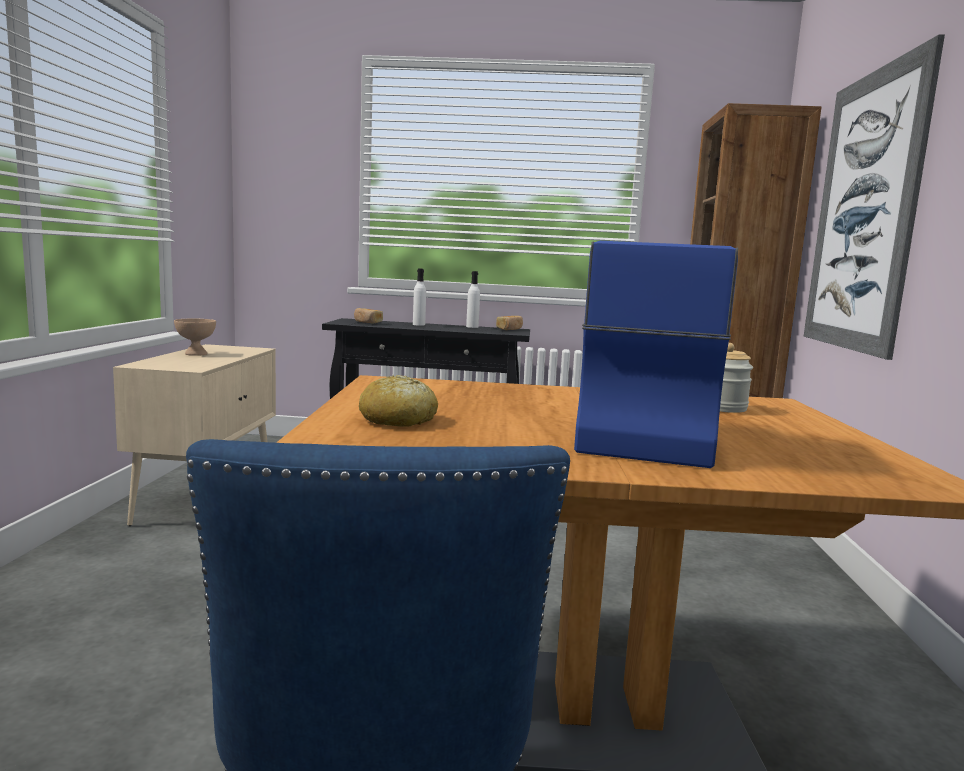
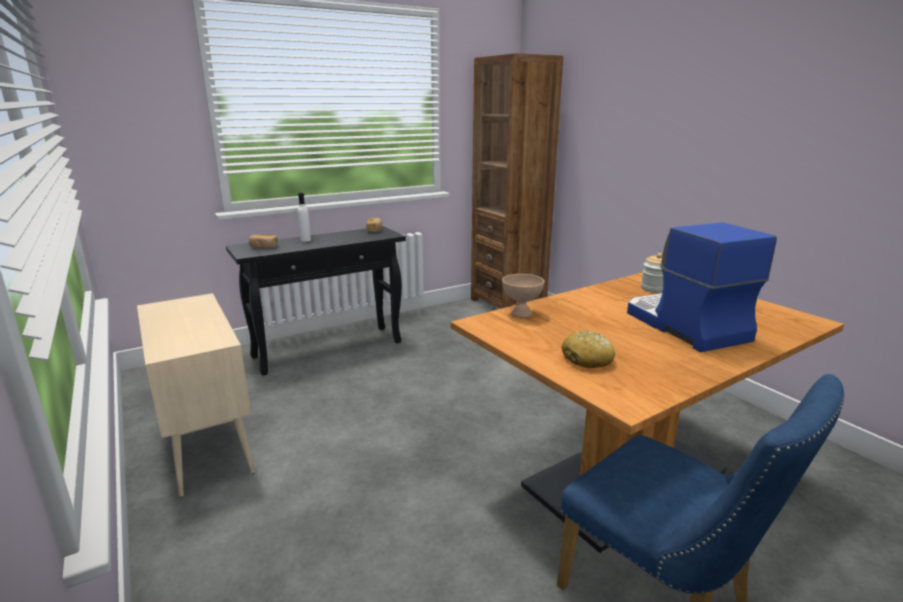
camera: 35 degrees left, 10 degrees up
(195, 354) = (168, 322): beige bowl -> beige bowl (521, 314)
(472, 327) = (345, 233): white bottle -> none
(864, 212) = (615, 135): picture -> none

